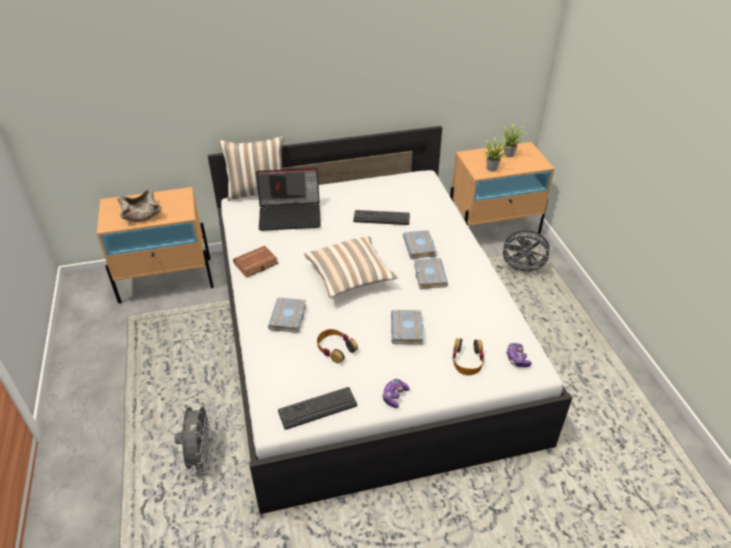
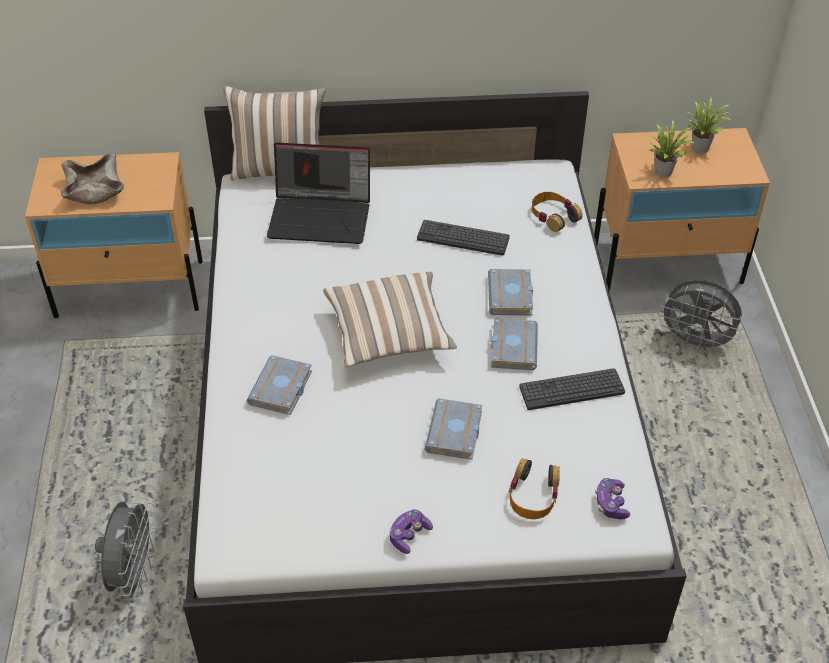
camera: 10 degrees right, 5 degrees up
(255, 264) = (251, 295): brown book -> none
(317, 408) = (292, 537): keyboard -> keyboard (571, 390)
(335, 348) = (339, 448): headphones -> headphones (553, 216)

